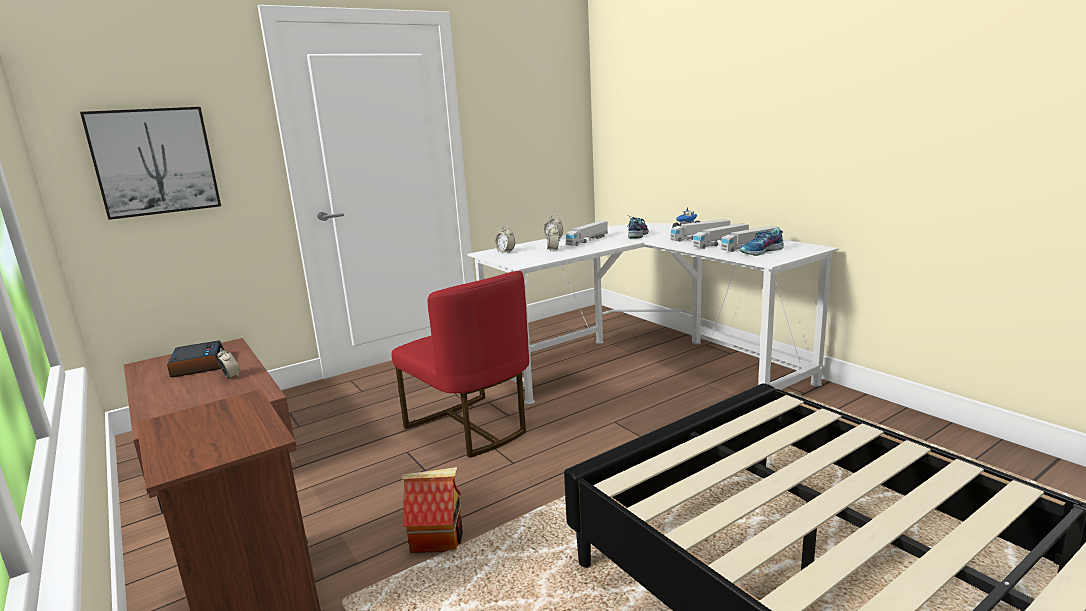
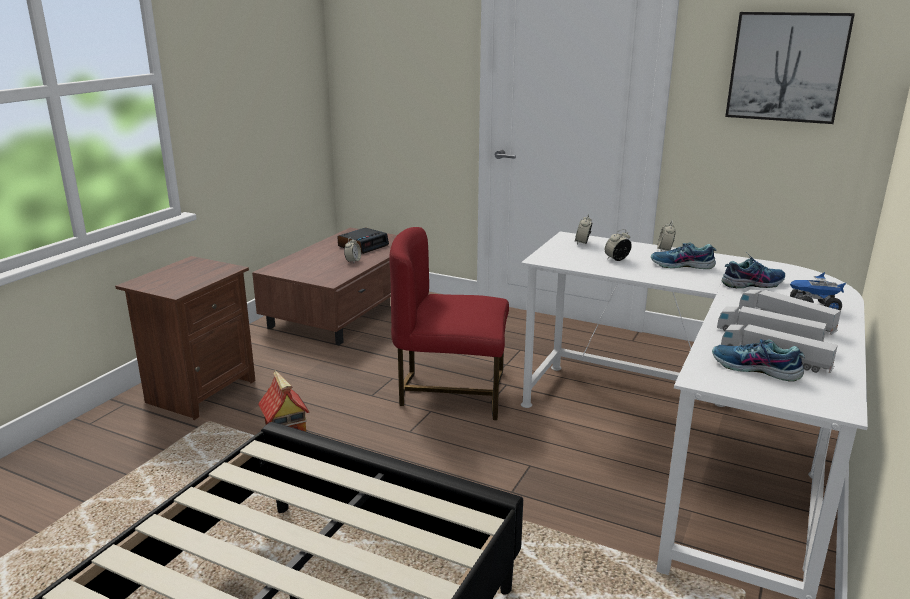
camera: 60 degrees right, 5 degrees up
(154, 161) = (390, 81): picture -> picture (787, 67)
(470, 428) = (451, 391): red chair -> red chair turned 75 degrees clockwise
(587, 240) = (682, 265): toy truck -> shoe

